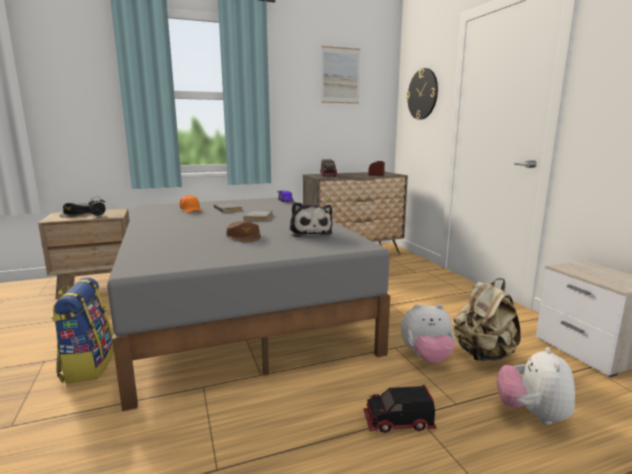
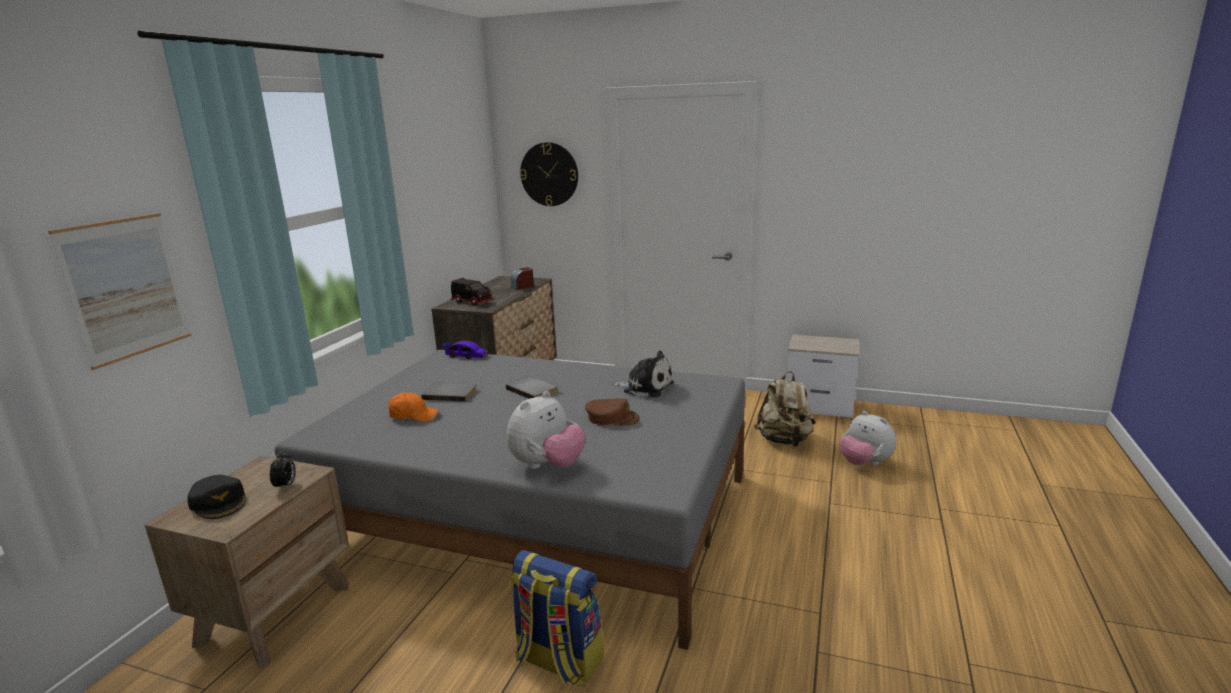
camera: 50 degrees left, 5 degrees up
(340, 75) = (445, 155): picture -> picture (126, 288)
(398, 423) = (832, 513): toy truck -> none
(426, 357) = (764, 463): plush toy -> plush toy (547, 465)

